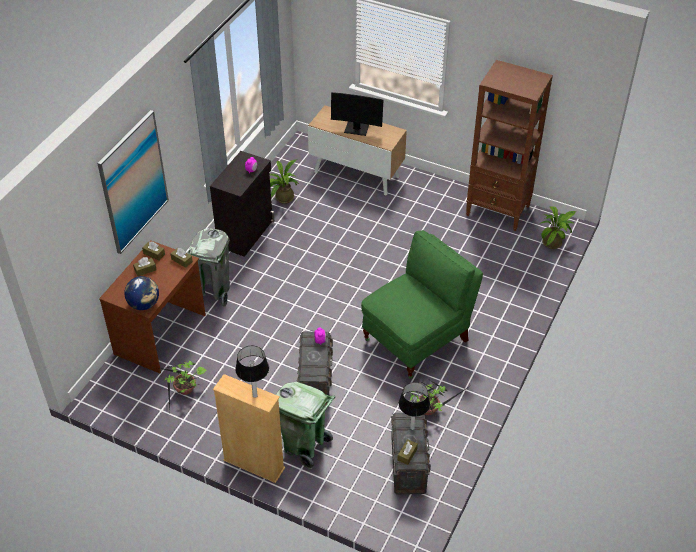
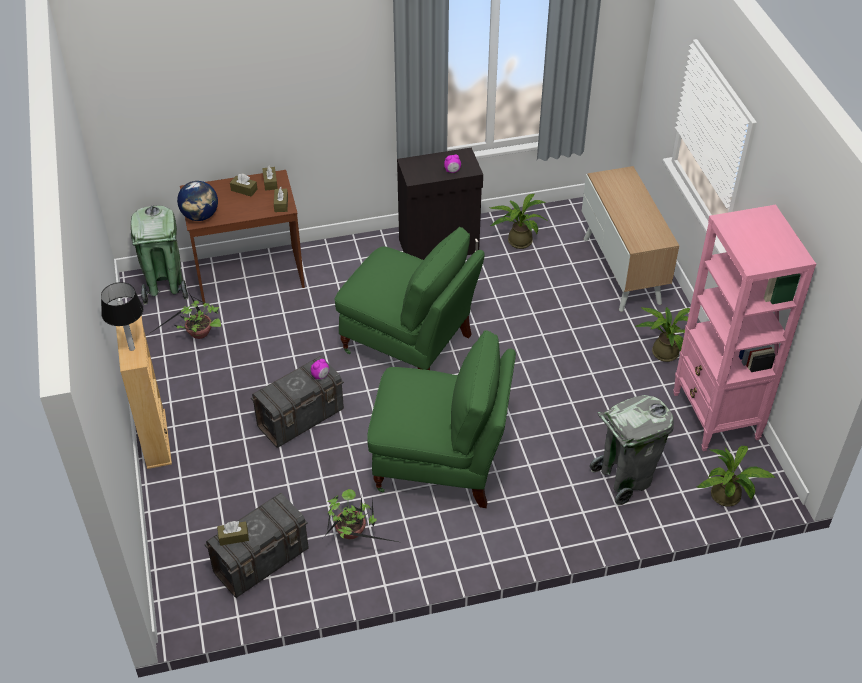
camera: 50 degrees right, 0 degrees up
(133, 182) = (270, 88): picture -> none
(213, 292) = (339, 274): grey trash can -> grey trash can (624, 478)
(305, 446) = (211, 462): green trash can -> green trash can (165, 287)
(311, 296) = (409, 345): none -> green chair
(356, 129) = (628, 209): monitor -> none
(412, 428) = (273, 519): table lamp -> none
(433, 199) = (663, 351): none -> potted plant
(498, 211) = (715, 417): brown bookcase -> pink bookcase

